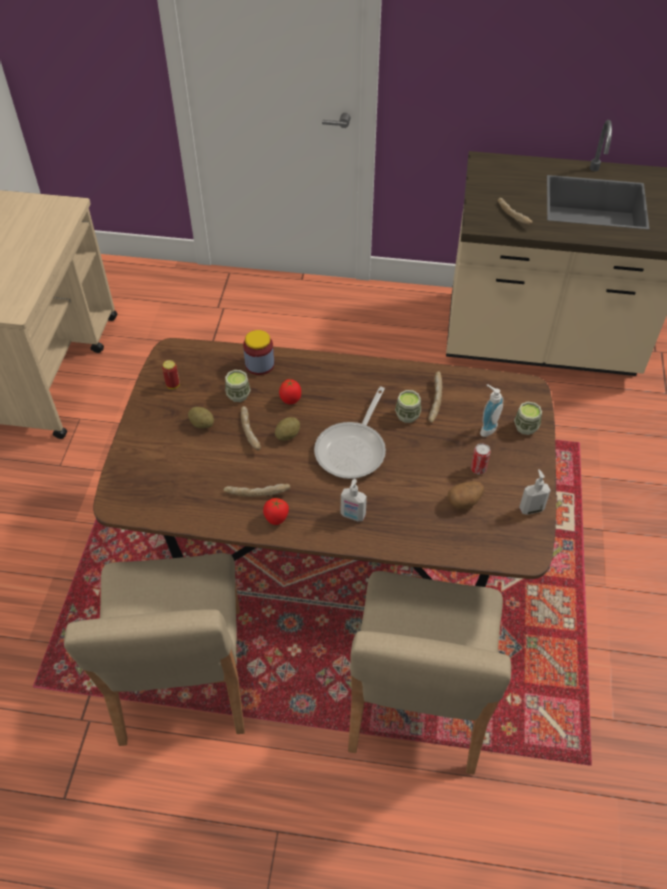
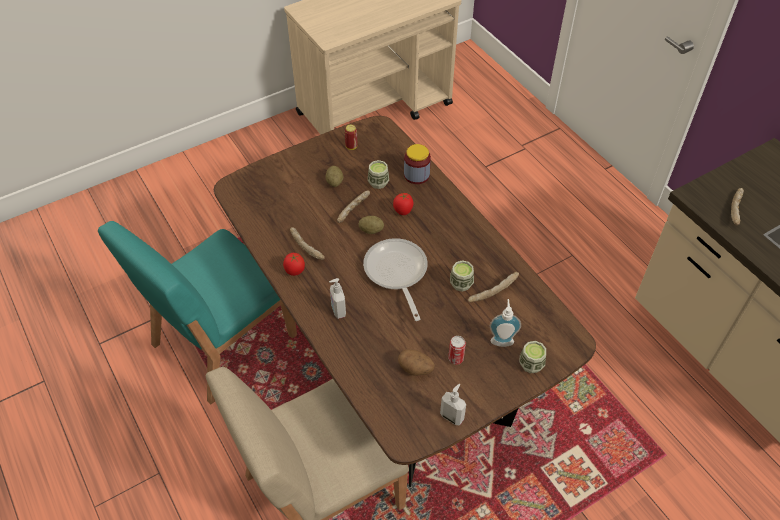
camera: 50 degrees right, 0 degrees up
(181, 676) = (222, 341): beige chair -> turquoise chair
(353, 449) = (396, 273): frying pan -> frying pan turned 90 degrees clockwise

